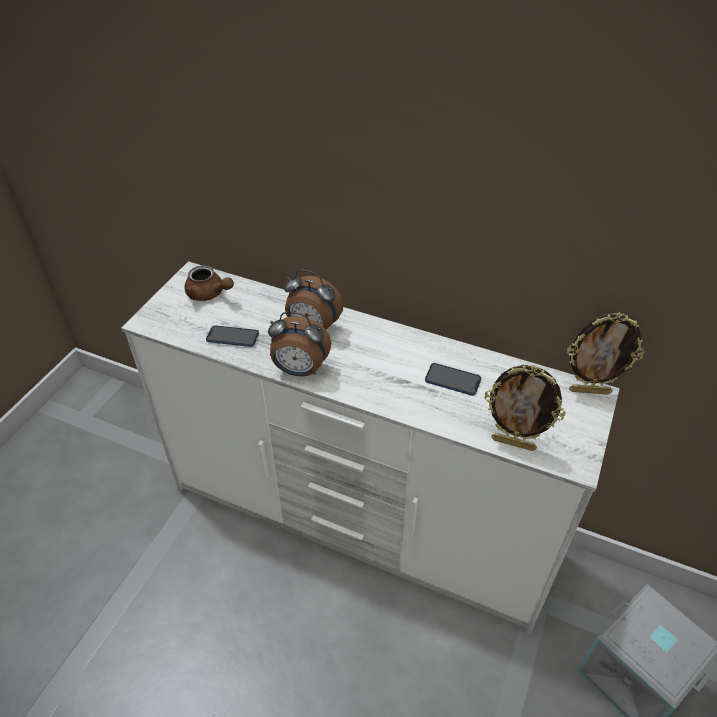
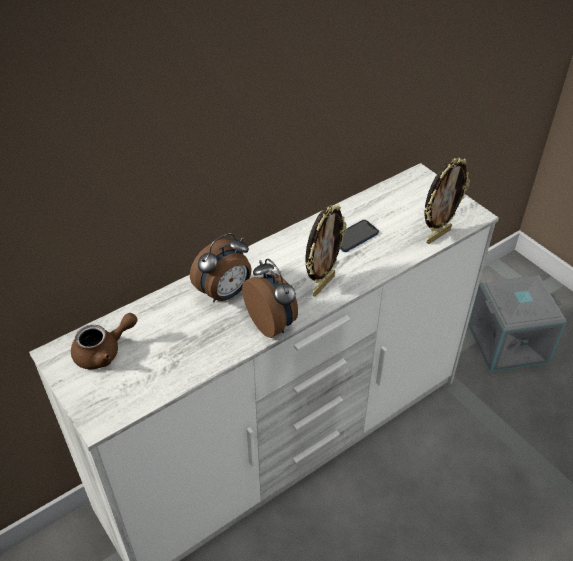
camera: 60 degrees left, 0 degrees up
(233, 337) = (188, 355): phone -> none
(300, 370) = (272, 323): alarm clock -> alarm clock turned 75 degrees counterclockwise
(589, 390) = (414, 176): picture frame -> picture frame (322, 284)

